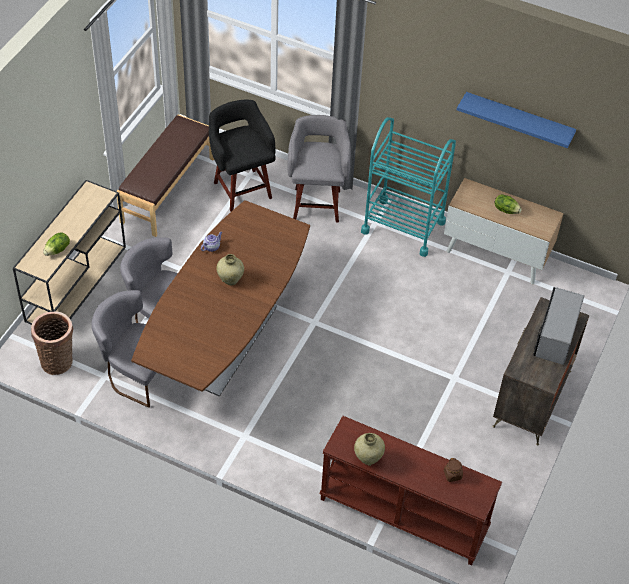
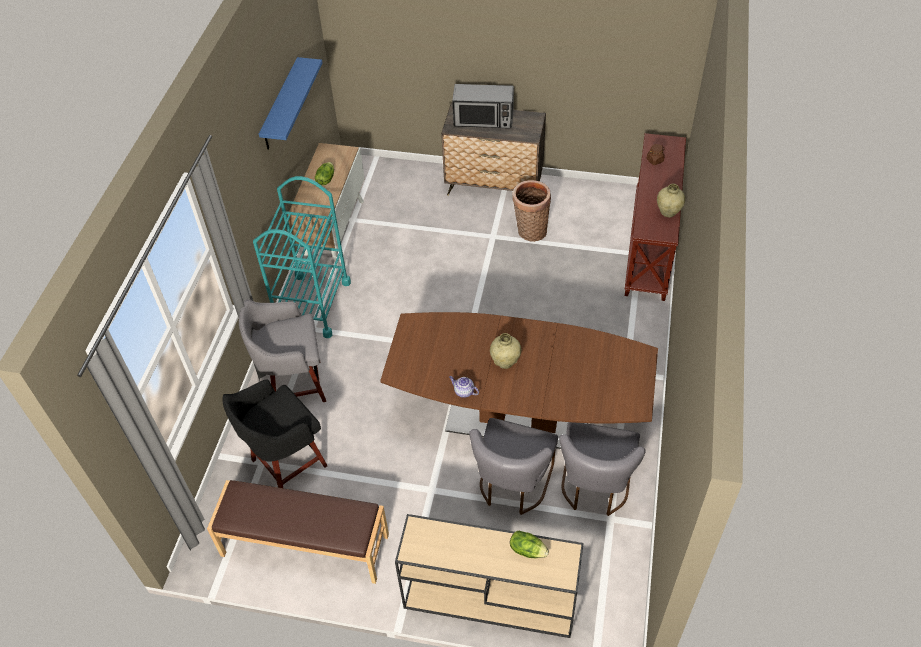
camera: 100 degrees left, 0 degrees up
(58, 360) = (610, 576): basket -> basket (530, 231)

